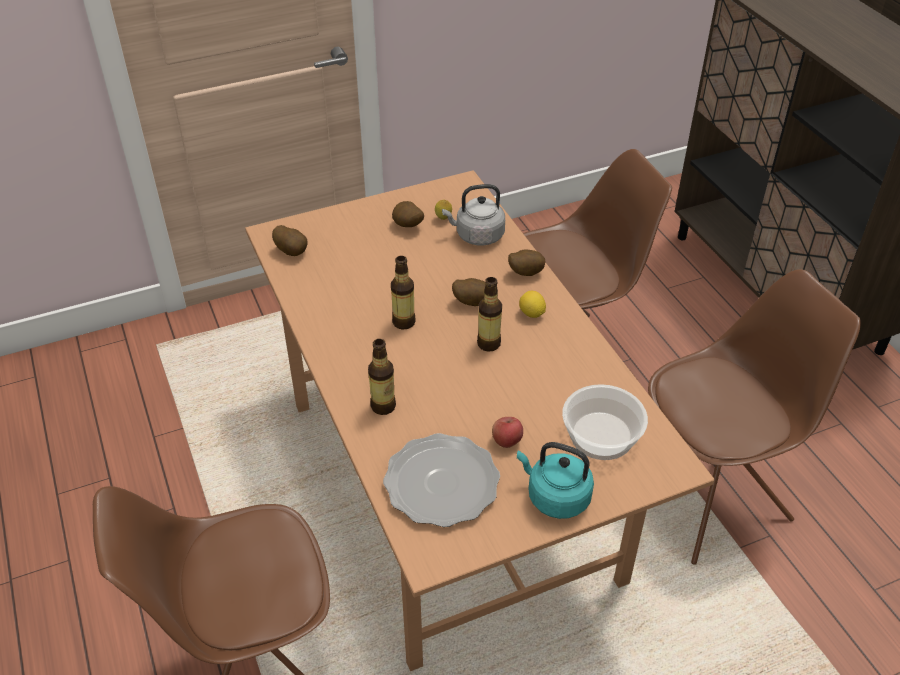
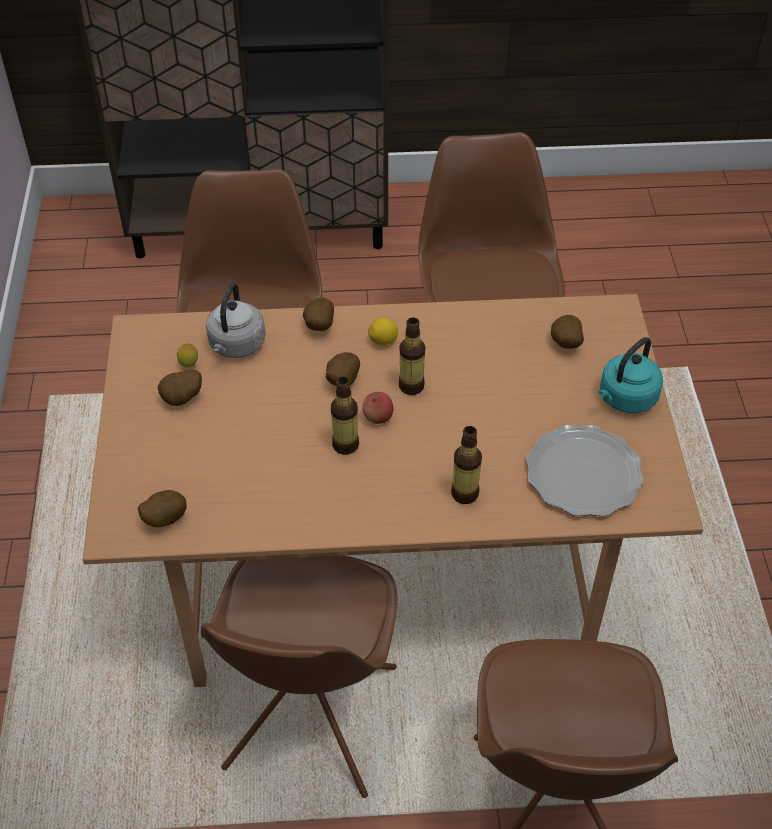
camera: 70 degrees left, 5 degrees up
(291, 482) = (309, 720): none -> brown chair
(507, 441) = (548, 412): apple -> apple (378, 417)
(602, 435) = (565, 344): bowl -> potato

